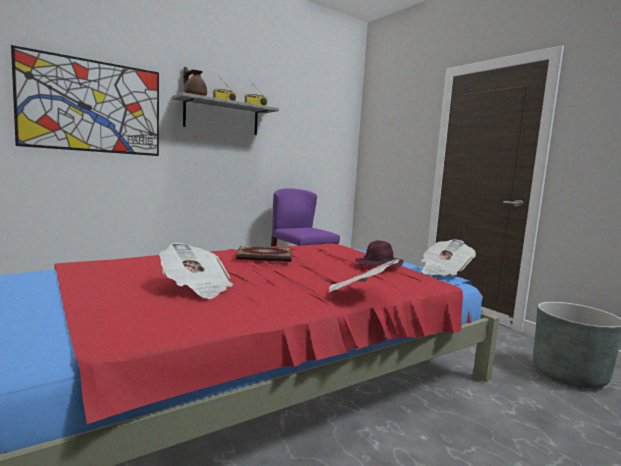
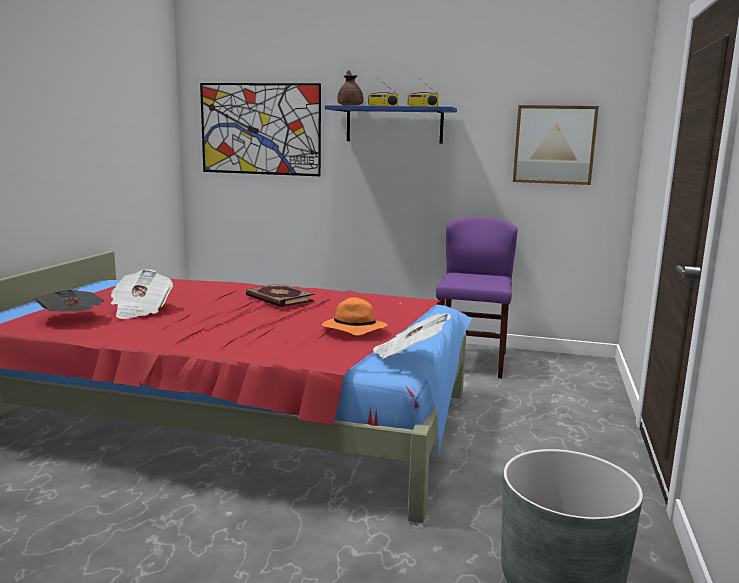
camera: 50 degrees right, 5 degrees up
(222, 117) = (394, 125): grey shelf -> blue shelf
(320, 141) = (554, 145): none -> picture
(358, 295) = (209, 344): newspaper -> newspaper (72, 319)
(378, 265) = (353, 329): purple hat -> orange hat

